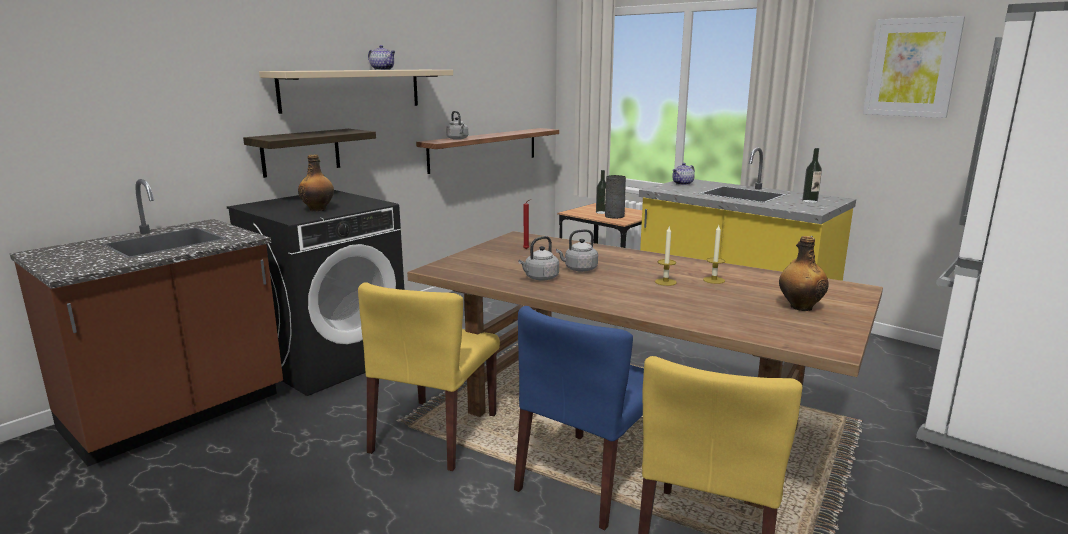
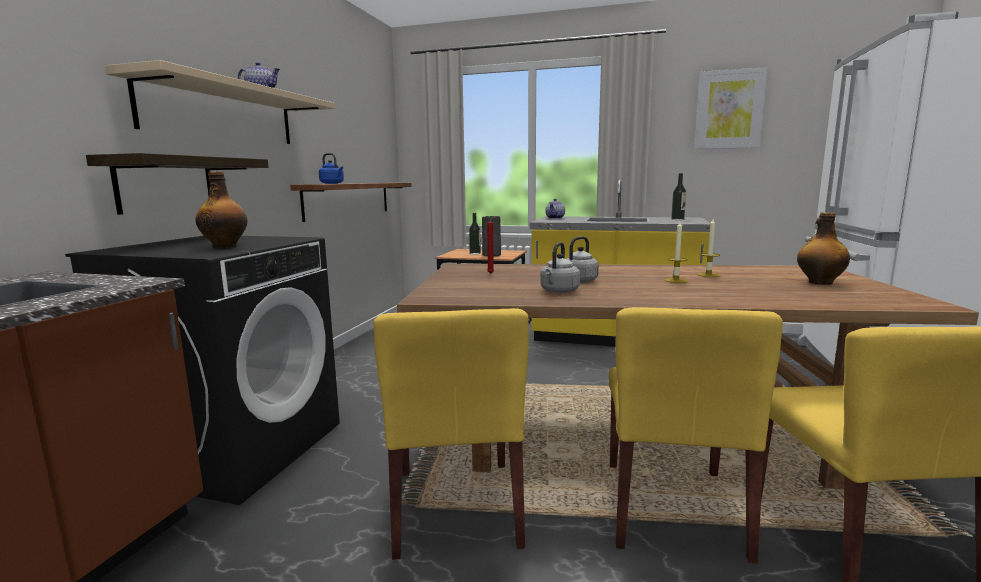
camera: 25 degrees left, 5 degrees down
(458, 139) = (333, 183): grey kettle -> blue kettle
(589, 478) = (672, 508): blue chair -> yellow chair

